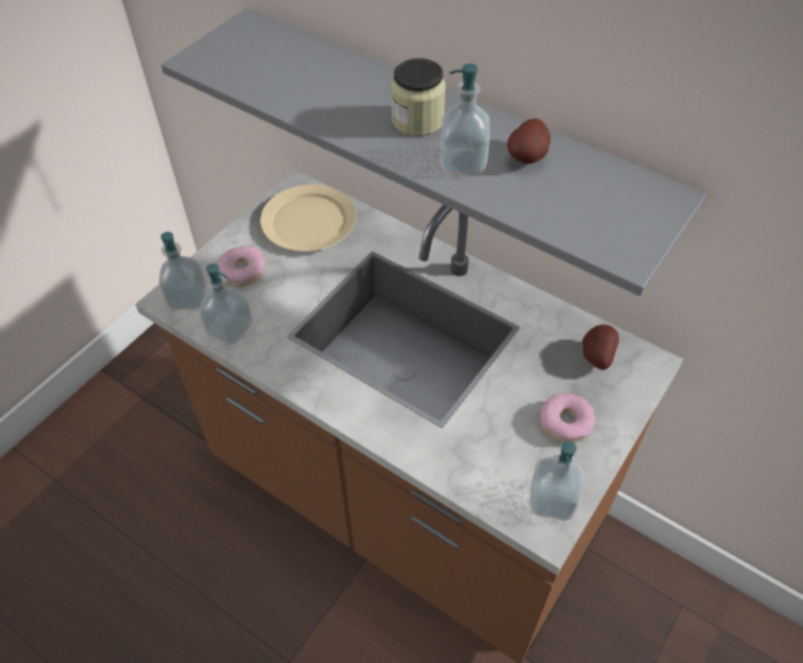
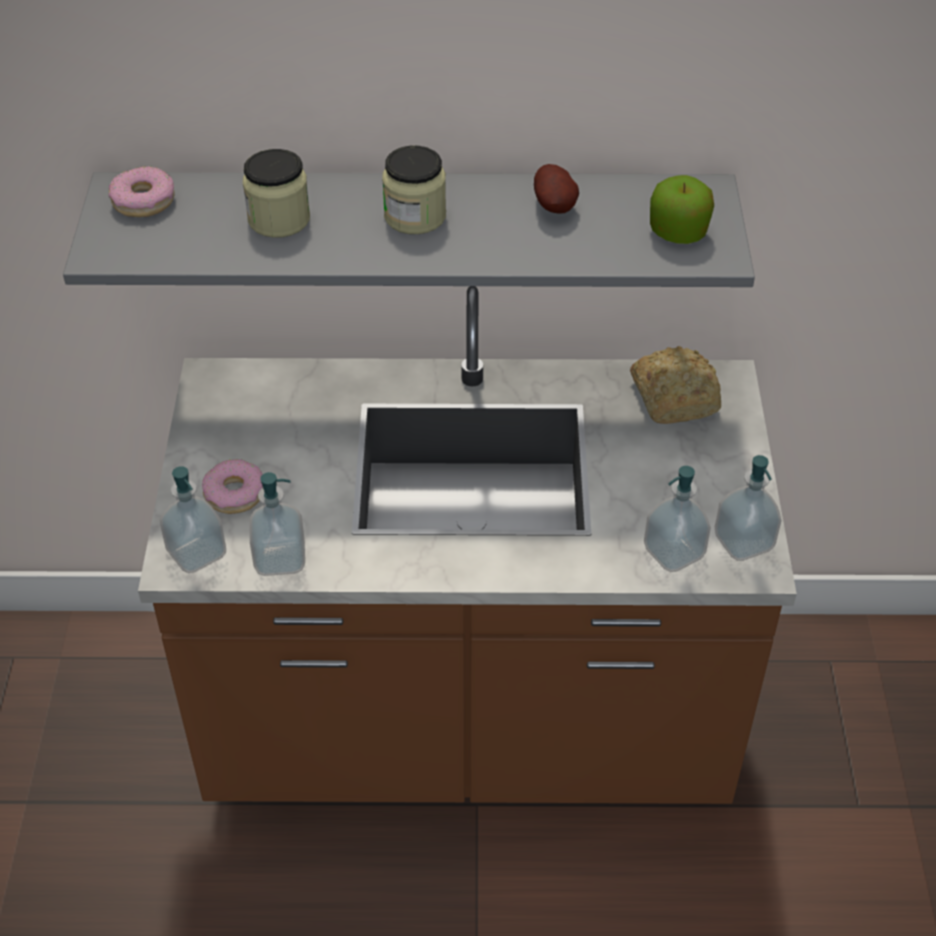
camera: 35 degrees left, 5 degrees down
(308, 221) = (259, 405): beige plate -> none
(324, 84) = (279, 219): none -> jar
(463, 162) = (499, 237): soap dispenser -> soap dispenser (673, 552)
(565, 422) = (698, 469): donut -> donut (143, 201)
(595, 356) = (675, 396): potato -> bread
(610, 220) = (678, 232): none -> apple

